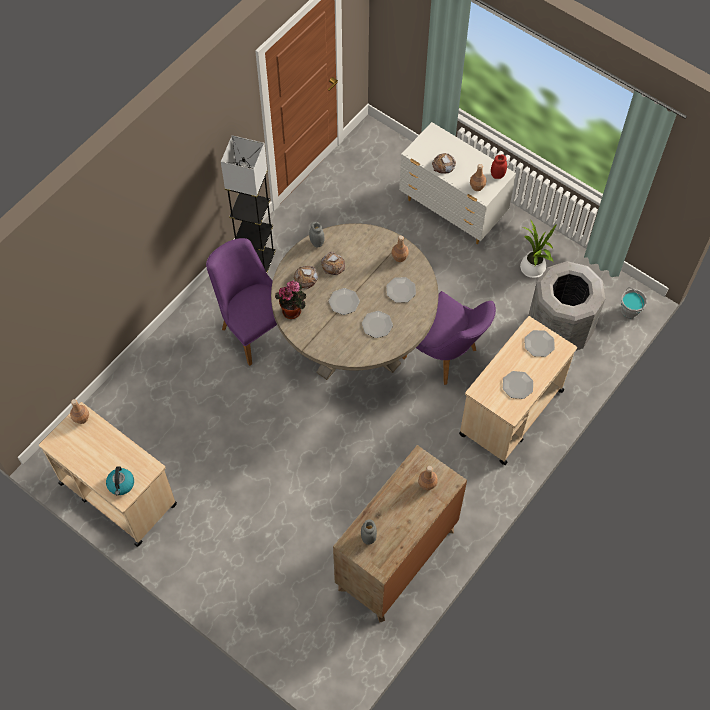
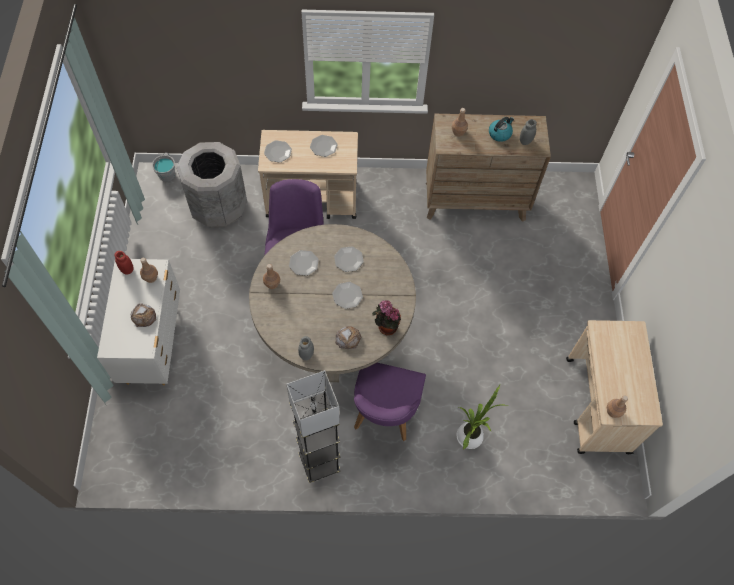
camera: 130 degrees left, 0 degrees up
(121, 484) = (629, 338): kettle -> kettle (500, 133)
(333, 265) = (319, 327): bread -> none
(533, 270) = (174, 253): potted plant -> potted plant (471, 435)

